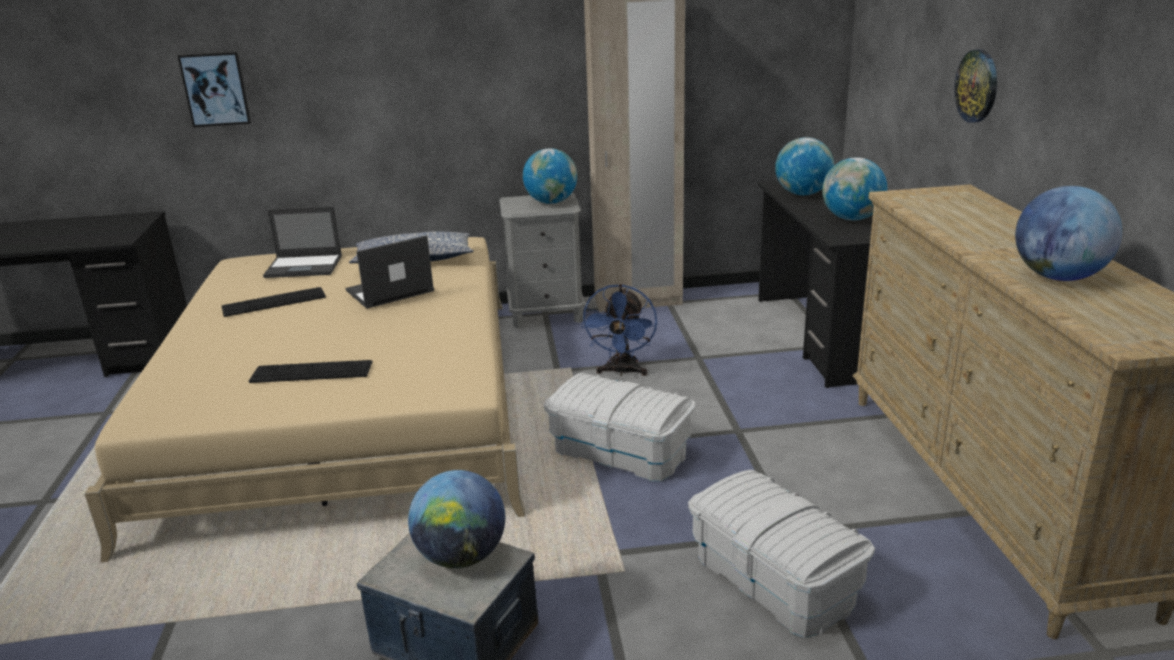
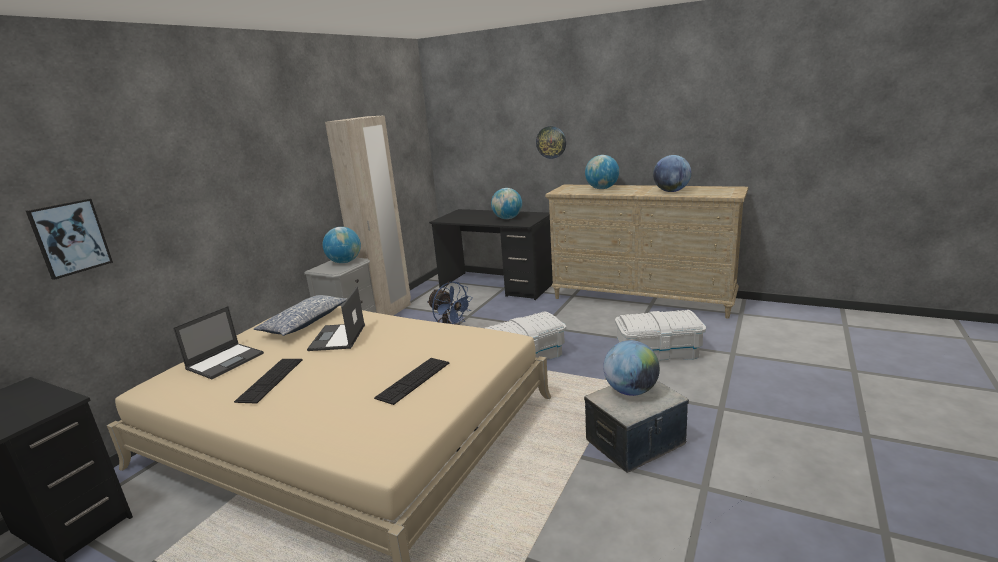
camera: 55 degrees left, 5 degrees down
(802, 194) = (462, 219): globe -> globe (602, 189)

